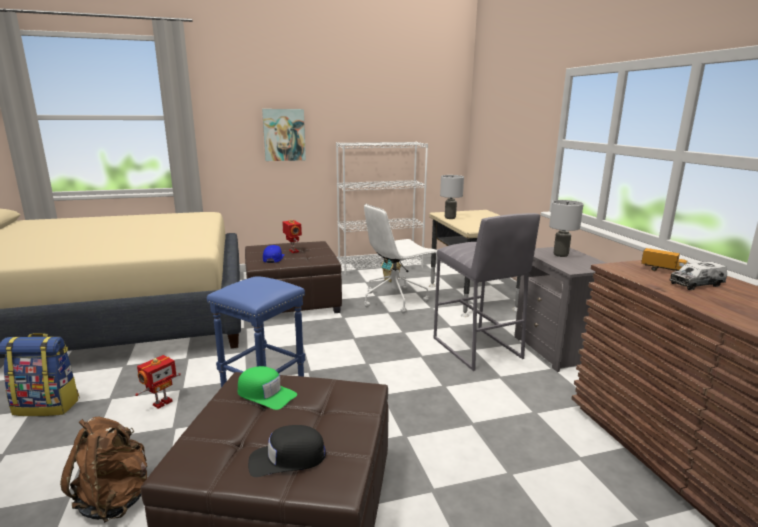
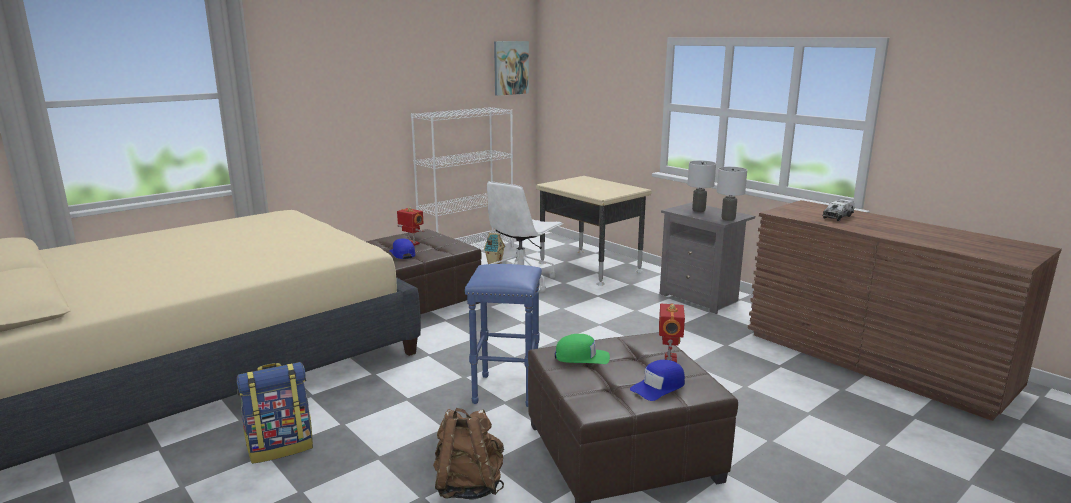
camera: 25 degrees left, 0 degrees up
(162, 402) = (404, 414): toy robot -> toy robot (669, 359)
(284, 135) = (354, 108): picture -> picture (510, 68)
(287, 459) = (658, 387): black cap -> blue cap
(450, 218) = (565, 187): white table lamp -> white table lamp (727, 219)
(476, 348) = (638, 309): grey stool -> none
(664, 271) = (809, 210): toy truck -> none

